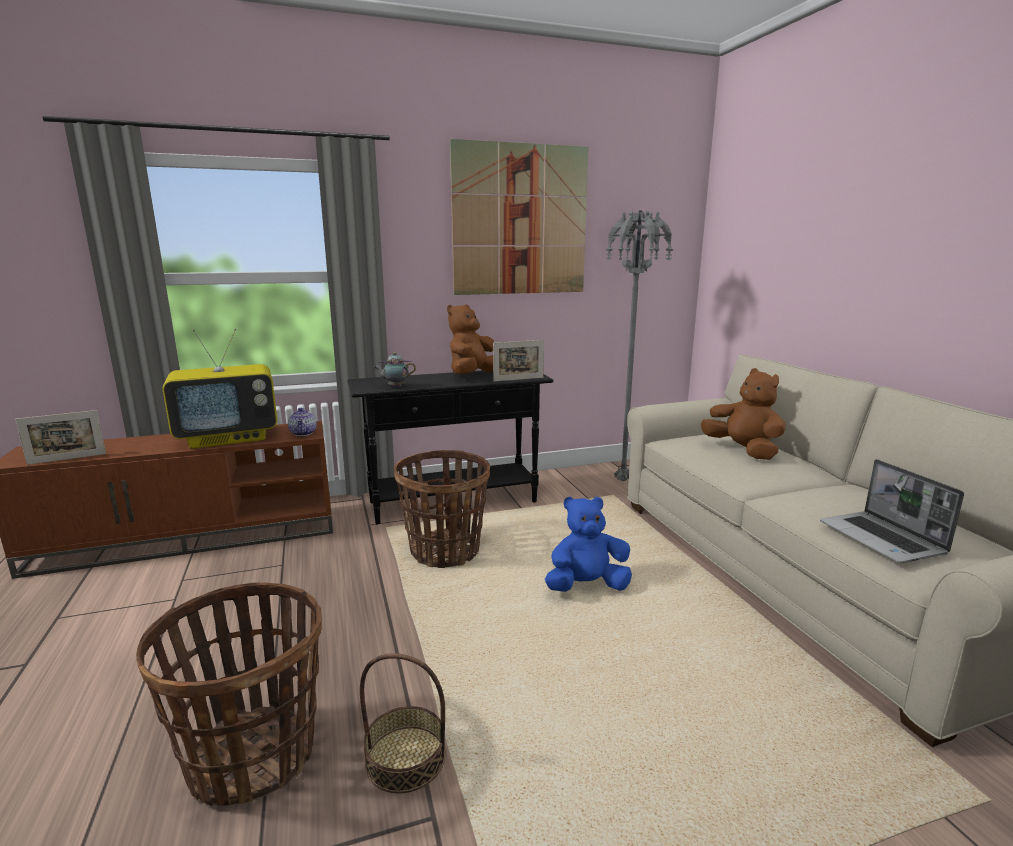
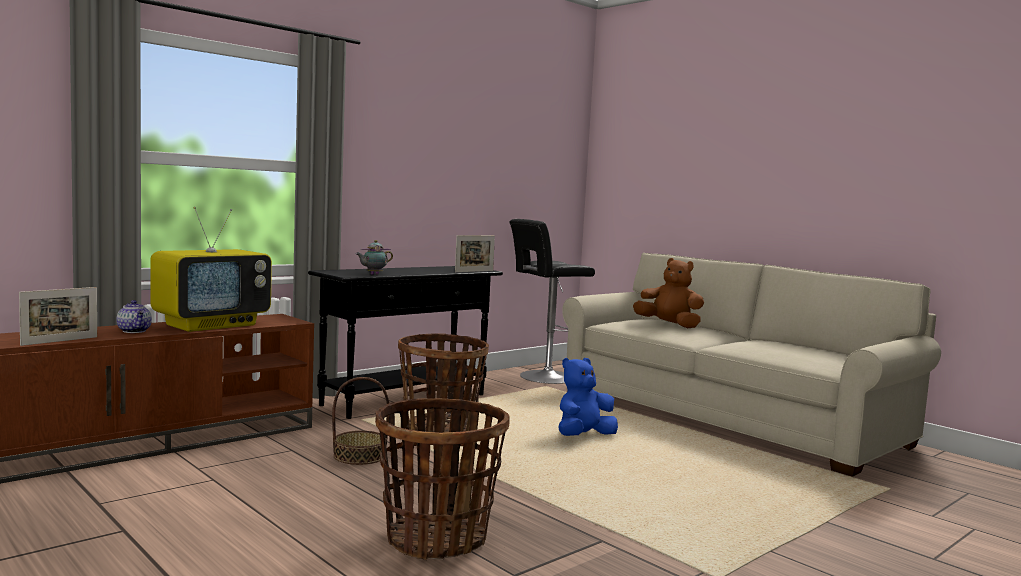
camera: 25 degrees left, 10 degrees down
(304, 433) = (286, 321): teapot -> teapot (135, 331)
(405, 758) = (552, 523): basket -> basket (360, 456)
(472, 375) = (426, 269): brown plush toy -> none
(520, 220) = (453, 128): picture -> none
(623, 480) = (544, 377): grey floor lamp -> black stool
(883, 539) = (799, 356): laptop -> none

